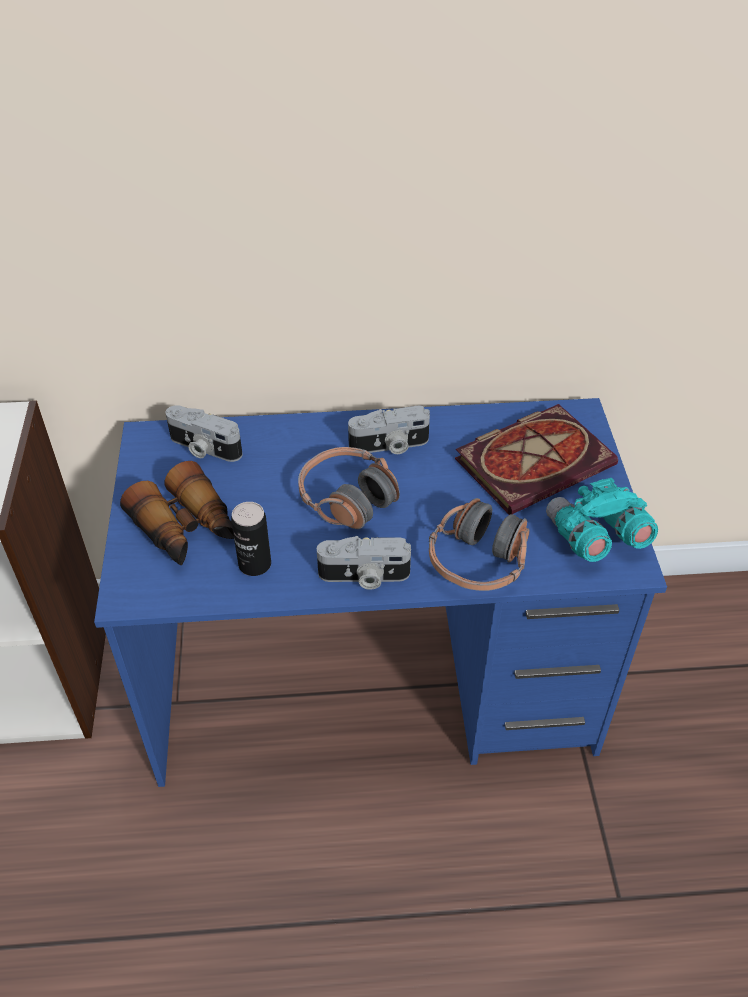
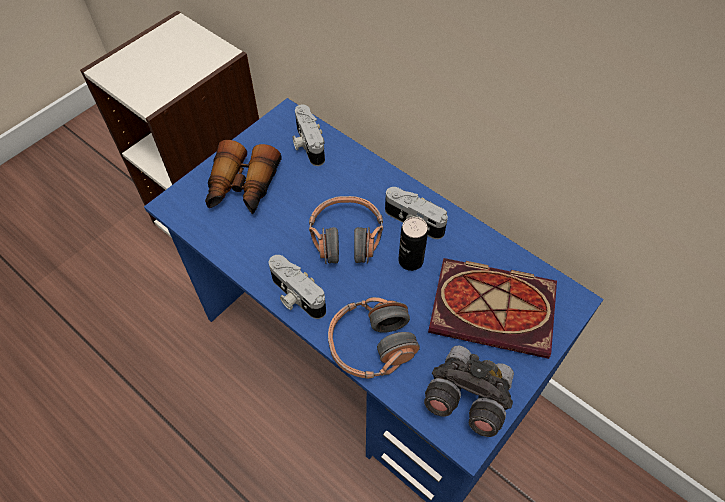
camera: 45 degrees right, 10 degrees up
(255, 564) = (250, 238): can -> can (410, 260)
(595, 538) = (466, 397): turquoise binoculars -> grey binoculars

